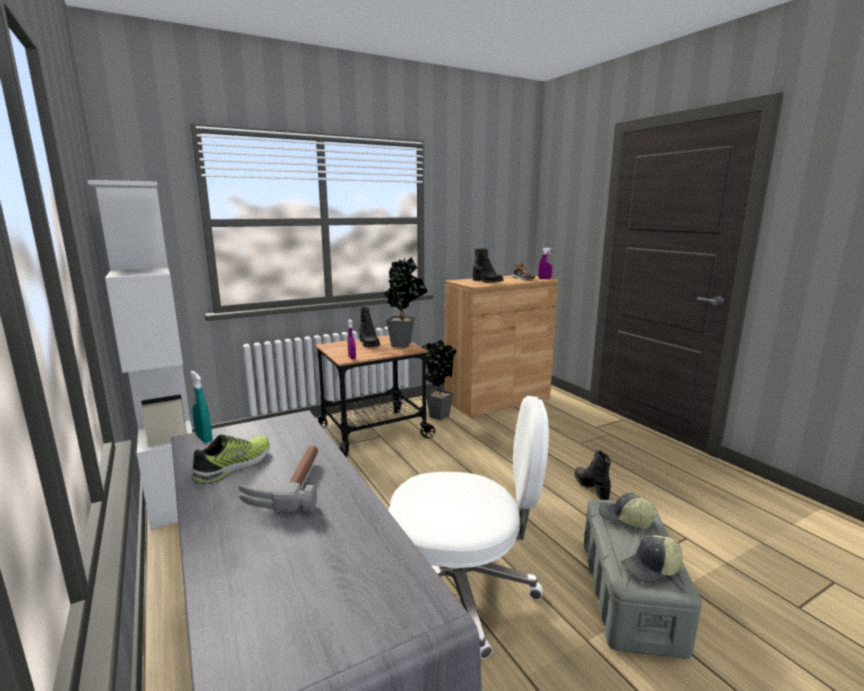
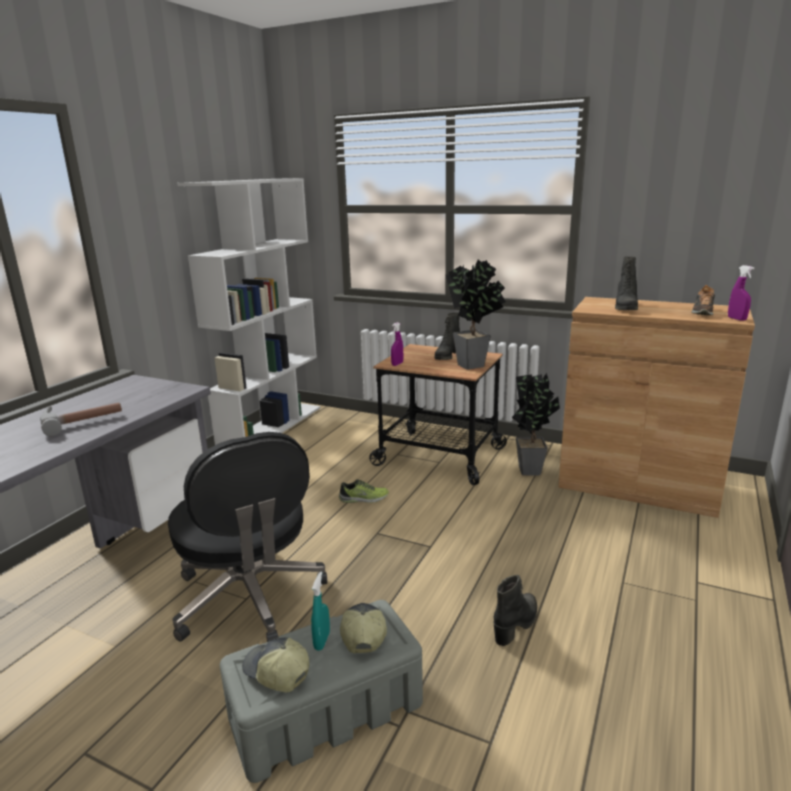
camera: 55 degrees right, 5 degrees up
(204, 438) = (135, 381): turquoise spray bottle -> turquoise spray bottle (322, 641)
(235, 466) = (101, 400): shoe -> shoe (364, 499)
(461, 590) = (249, 598): white office chair -> black office chair

